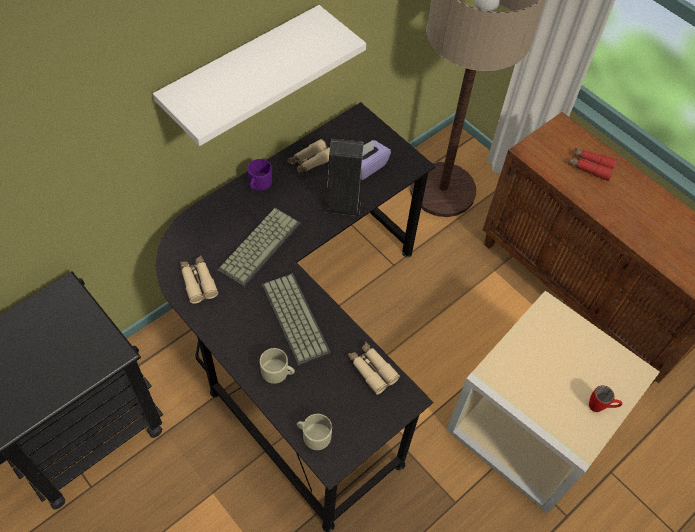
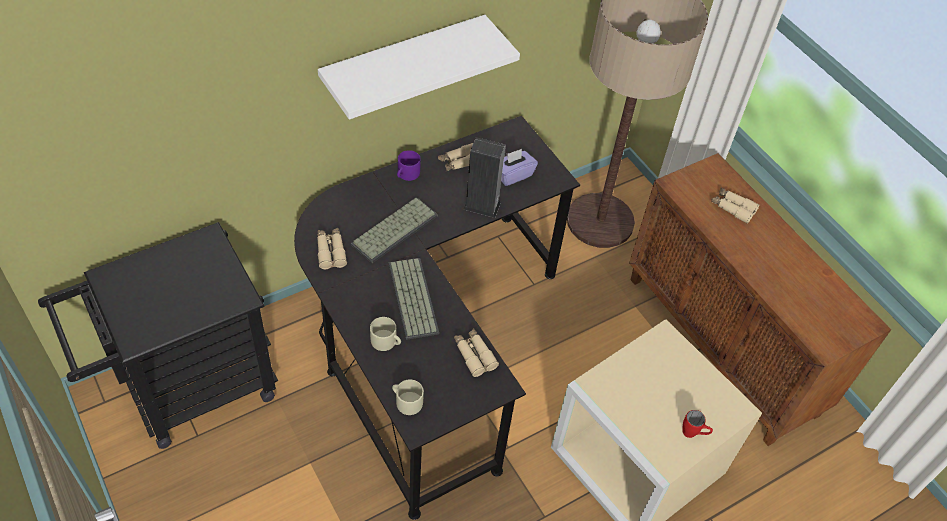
camera: 10 degrees right, 5 degrees down
(590, 167) = (732, 208): red binoculars -> beige binoculars

